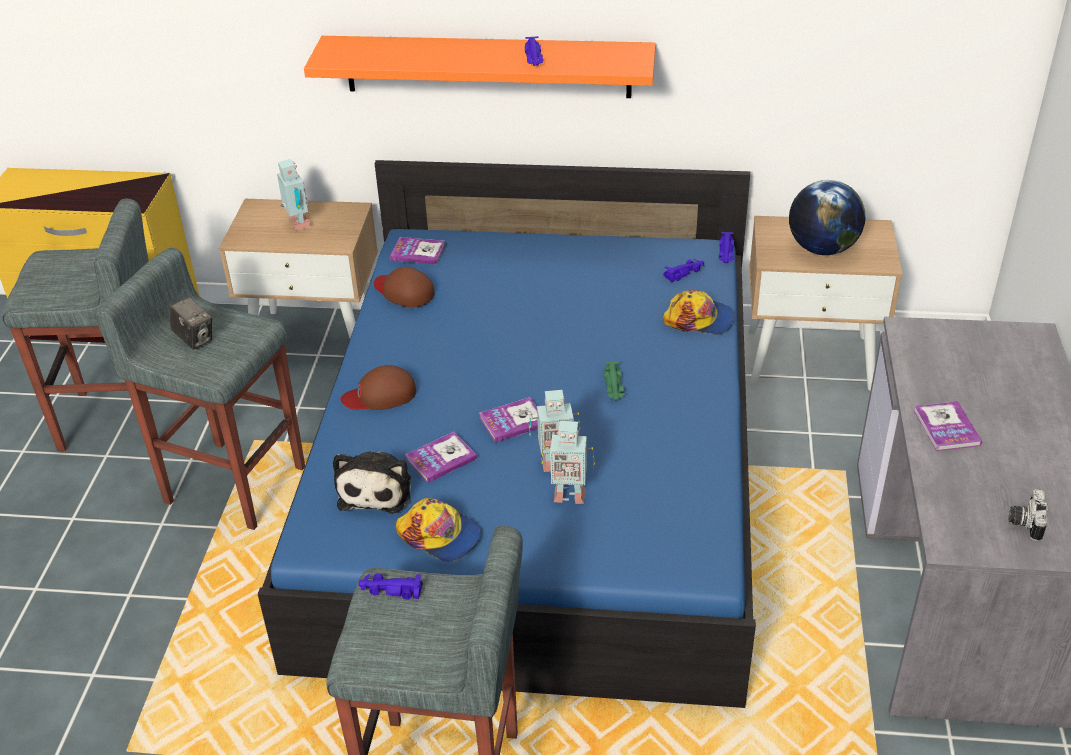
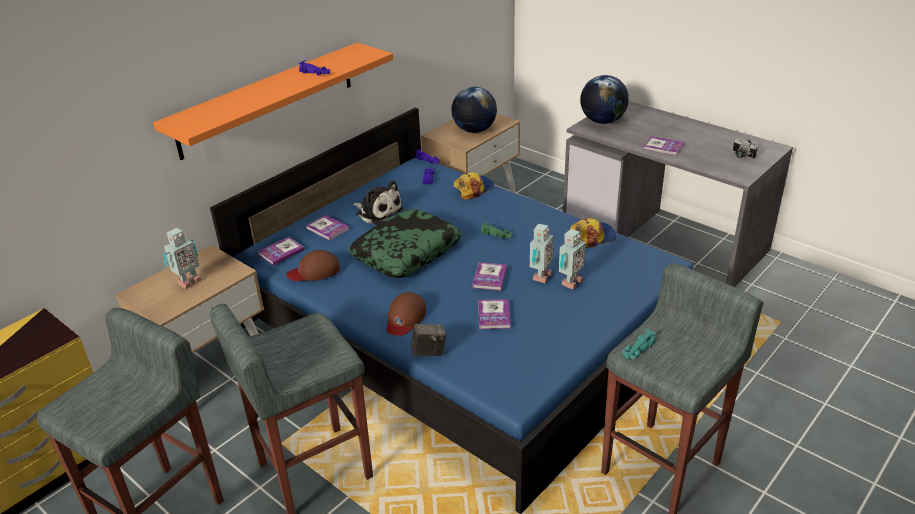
camera: 55 degrees left, 5 degrees down
(195, 339) = (290, 354): camera -> camera (429, 352)
(297, 225) = (188, 282): toy robot -> toy robot turned 120 degrees clockwise
(377, 489) = (495, 350): plush toy -> plush toy (377, 212)
(390, 589) = (637, 350): purple toy car -> turquoise toy car
(439, 535) = (561, 340): cap -> cap (592, 237)
(493, 258) = (327, 229): none -> book
(503, 335) = (406, 252): none -> pillow
(952, 339) = (602, 121): none -> globe

